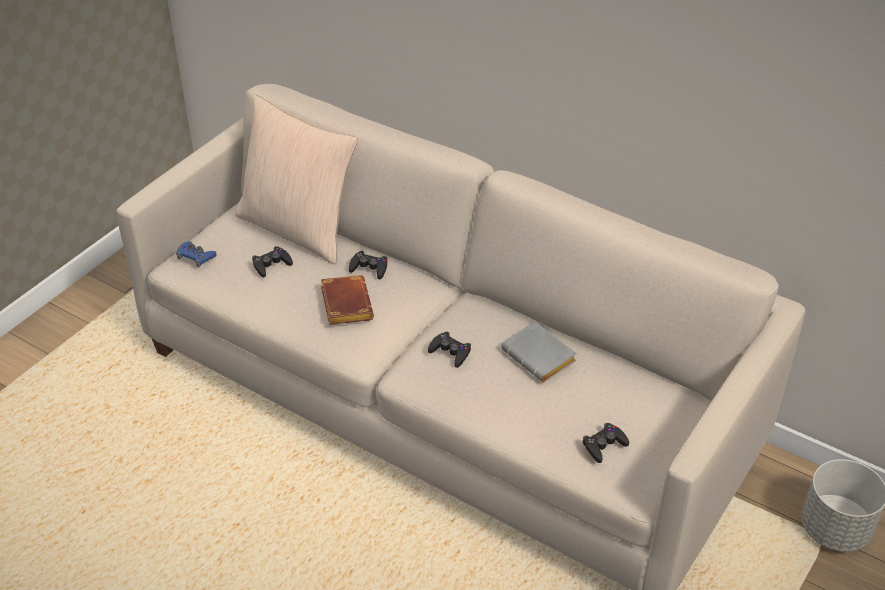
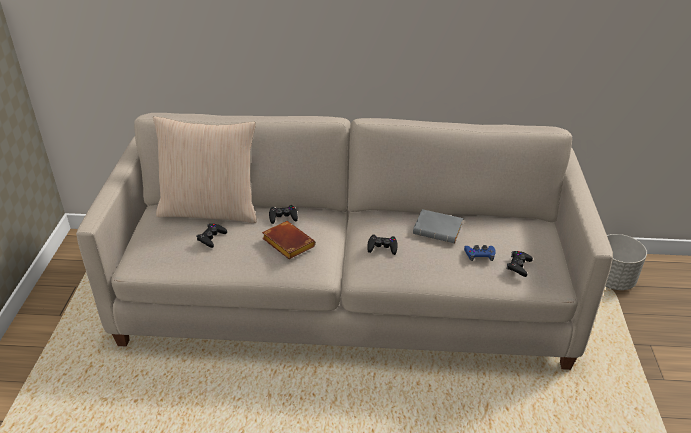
camera: 30 degrees left, 5 degrees down
(195, 257) = (146, 253): blue game controller -> blue game controller (479, 255)

